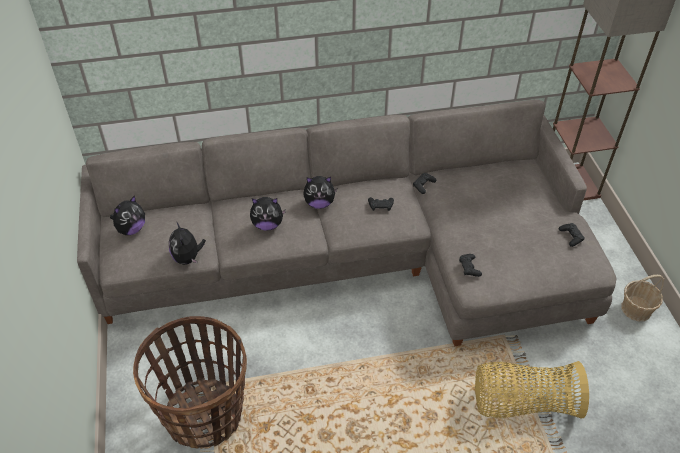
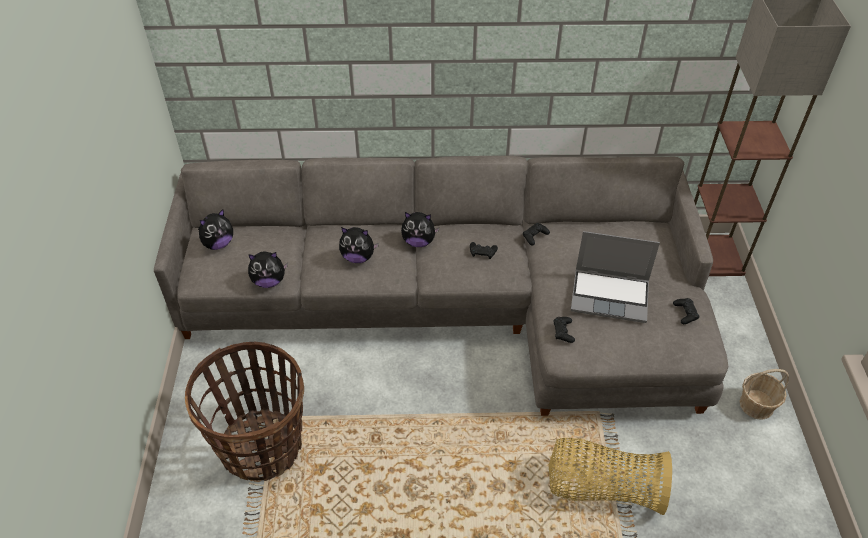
camera: 10 degrees right, 0 degrees up
(188, 258) = (269, 281): plush toy -> plush toy turned 90 degrees counterclockwise
(503, 230) = (611, 296): none -> laptop

